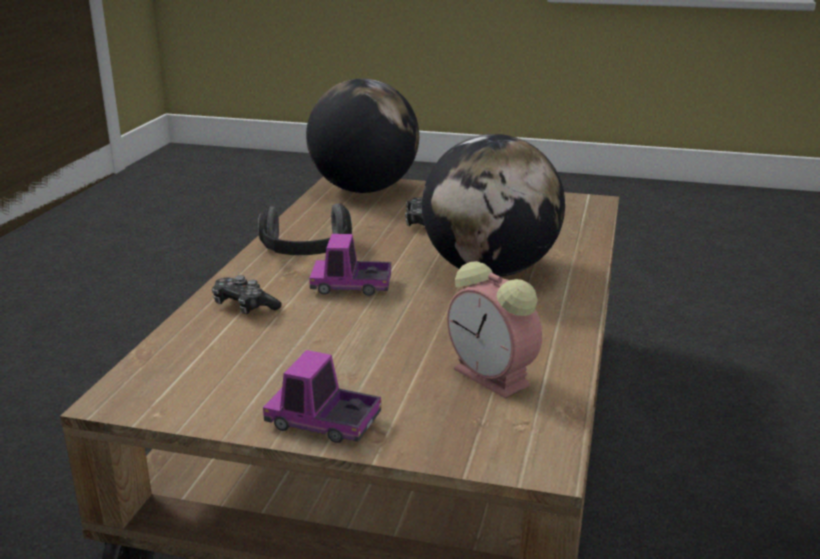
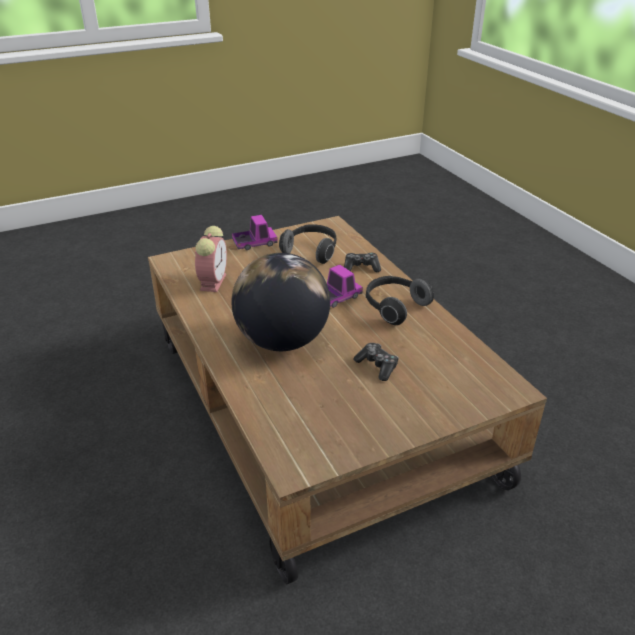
camera: 140 degrees right, 10 degrees up
(260, 360) = (311, 251): none -> headphones
(364, 189) = (478, 387): globe -> none
(495, 378) = (213, 281): alarm clock -> alarm clock turned 90 degrees clockwise

